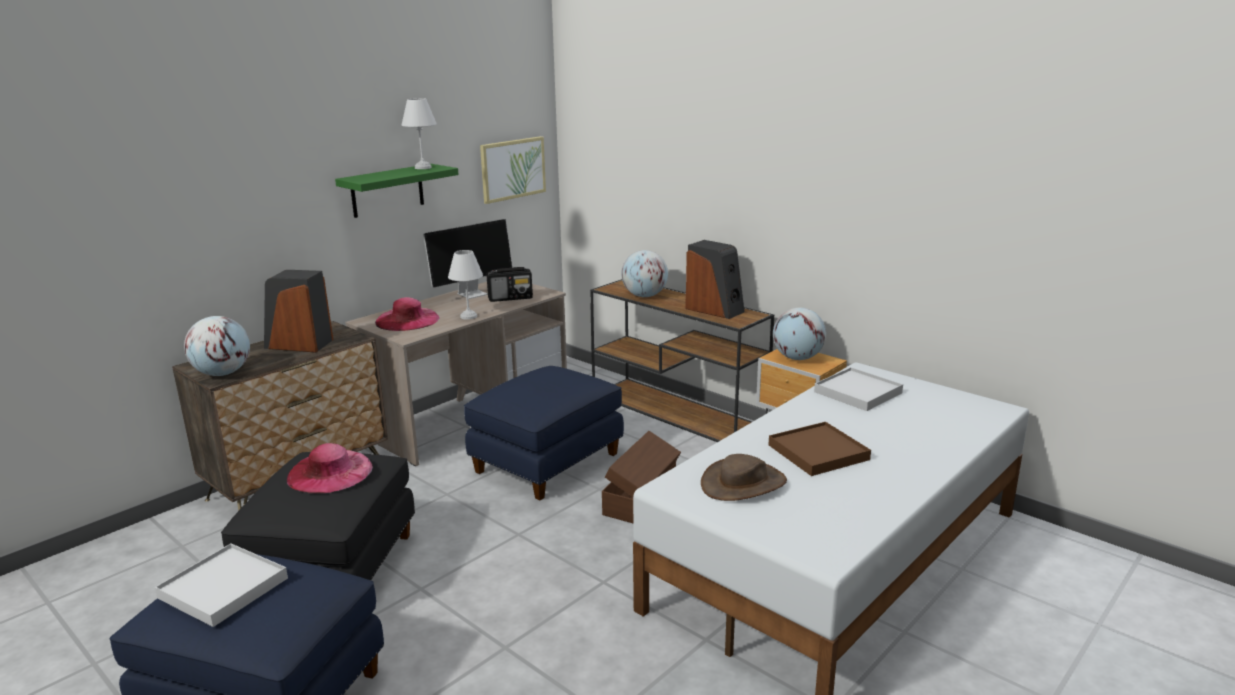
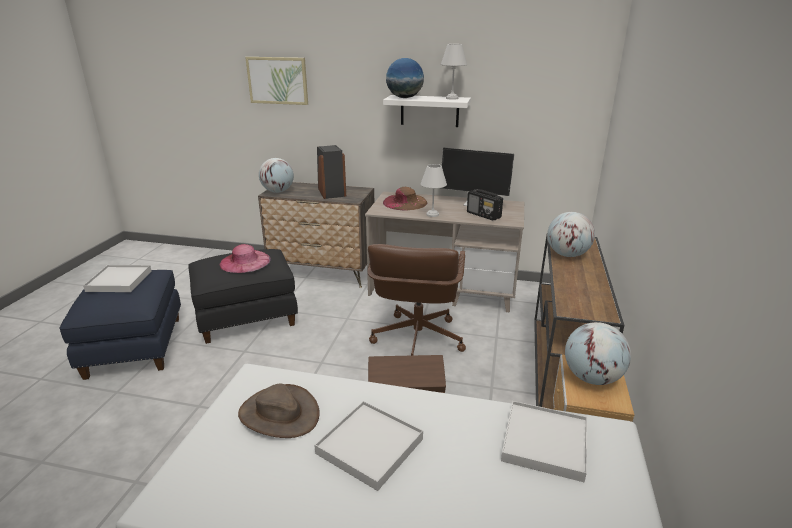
camera: 60 degrees right, 5 degrees up
(374, 177) = (404, 98): none -> globe
(387, 190) = (429, 111): green shelf -> white shelf
(407, 319) = (405, 202): pink hat -> brown hat
(512, 169) = (552, 116): picture -> picture (277, 80)
(548, 463) = (416, 339): blue ottoman -> brown office chair
(715, 310) = (585, 292): speaker -> none
(818, 452) = (369, 446): brown tray -> white tray

